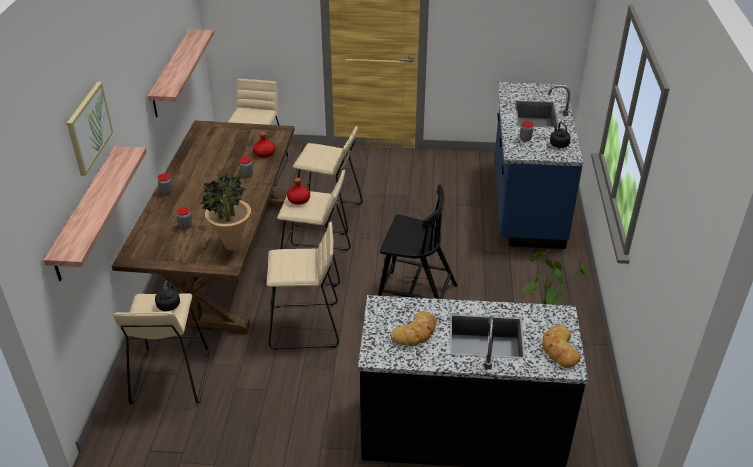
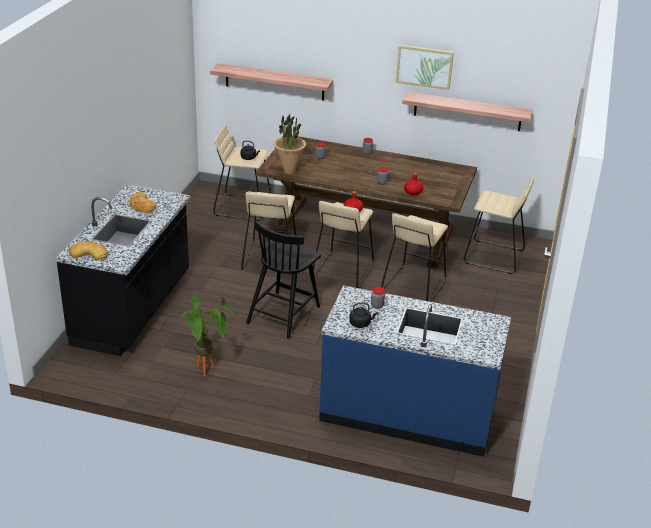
camera: 100 degrees right, 5 degrees down
(89, 127) = (305, 45): picture -> picture (424, 66)

